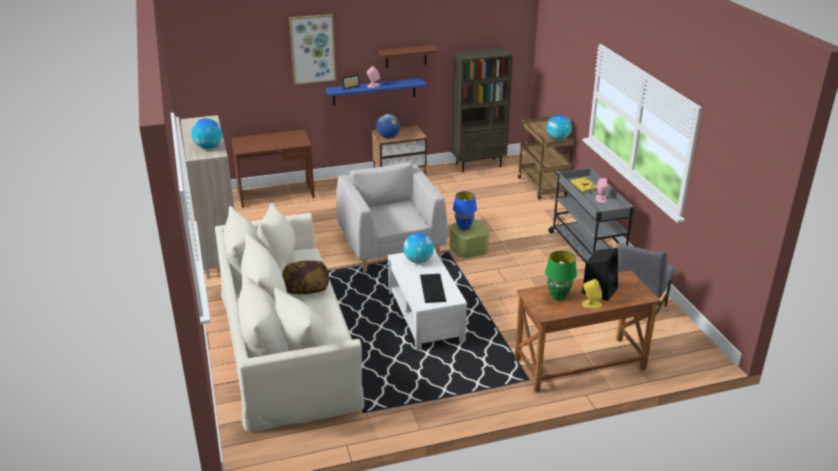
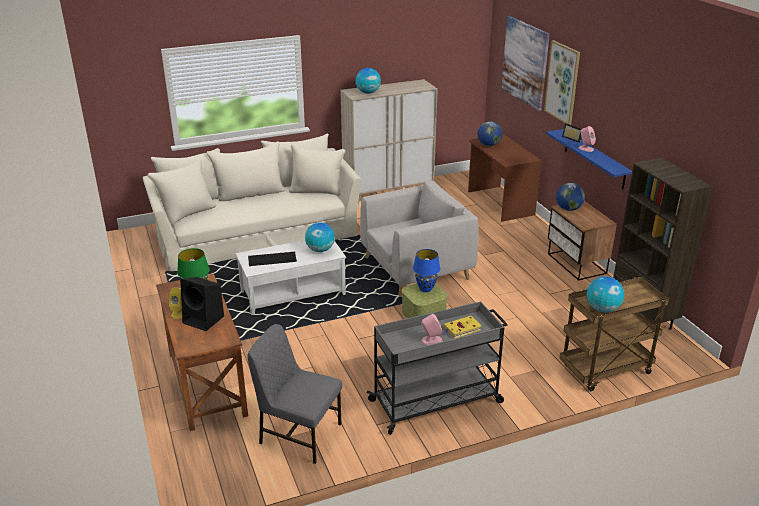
camera: 85 degrees right, 0 degrees up
(245, 55) = (525, 62): none -> picture
(256, 146) = (488, 145): none -> globe
(306, 285) = (277, 204): pillow -> none
(406, 56) = (625, 136): brown shelf -> none

